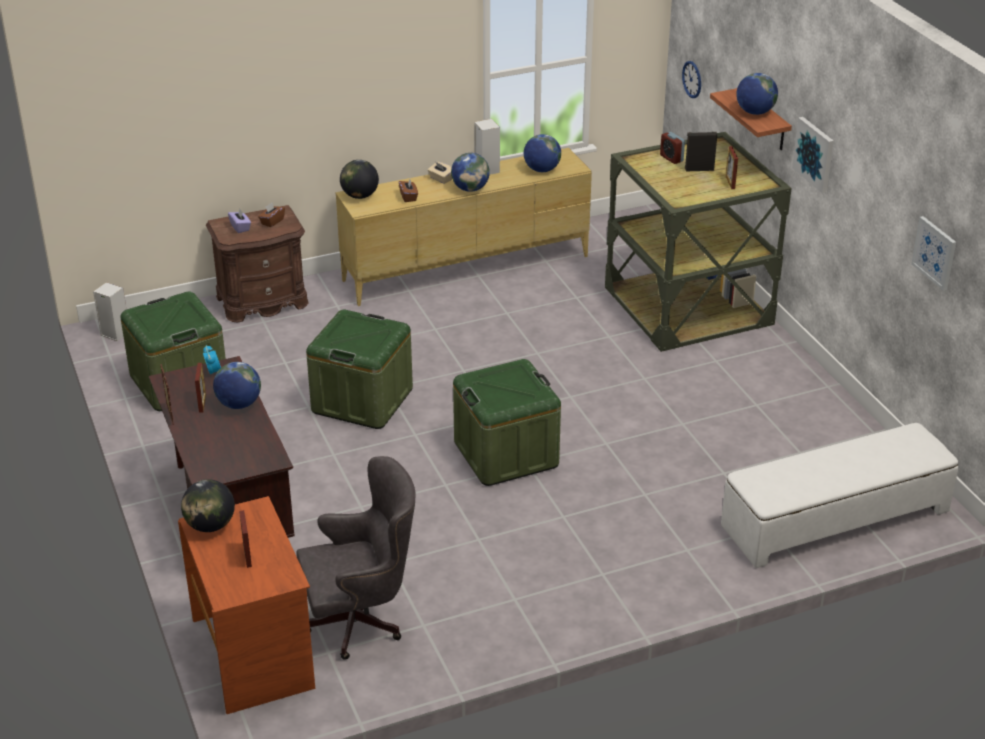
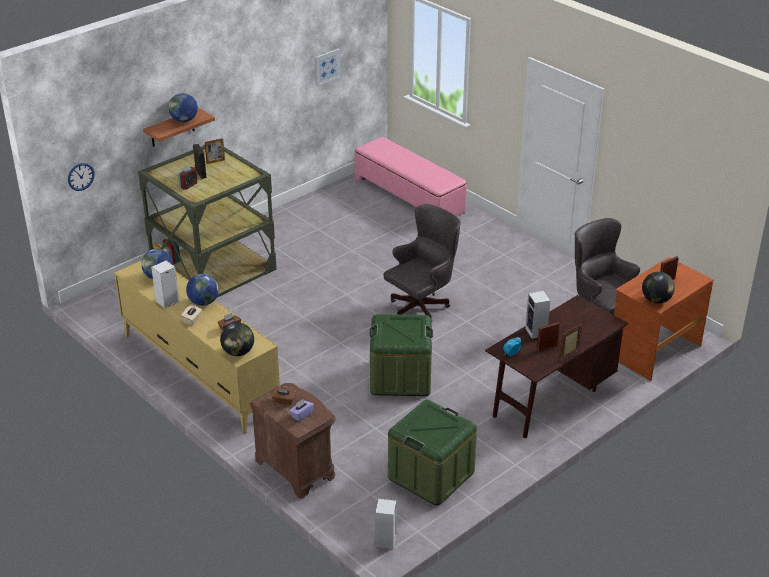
camera: 110 degrees left, 0 degrees up
(239, 404) = (536, 332): globe -> speaker
(506, 454) = (422, 306): green storage box -> grey office chair
(814, 154) = (224, 104): picture -> none
(834, 519) = (409, 195): white bench -> pink bench

